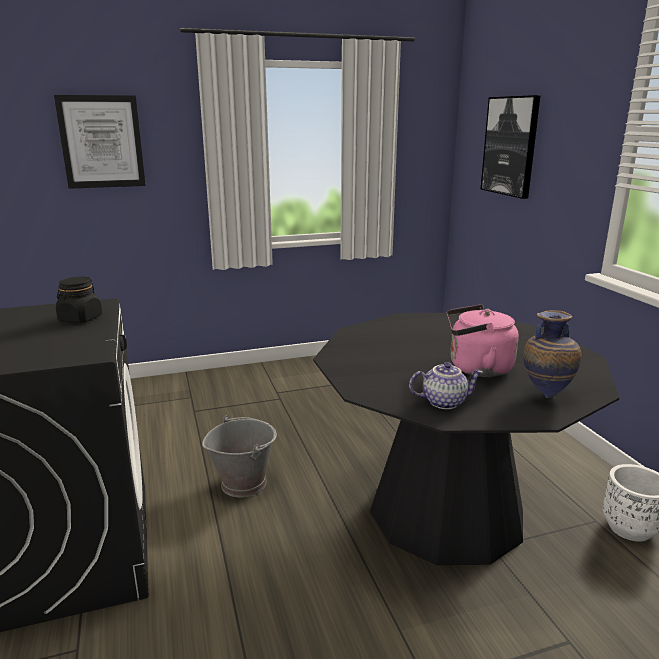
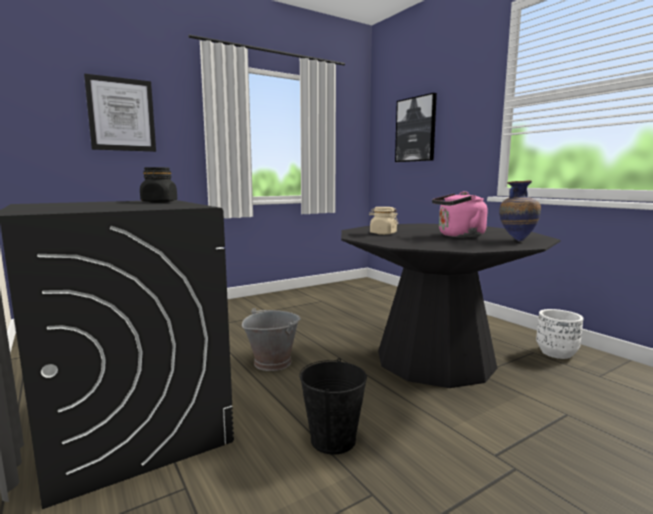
camera: 15 degrees left, 10 degrees down
(253, 618) = (333, 439): none -> black bucket
(380, 348) = (383, 233): none -> beige jar
(444, 402) = (458, 245): teapot -> none

